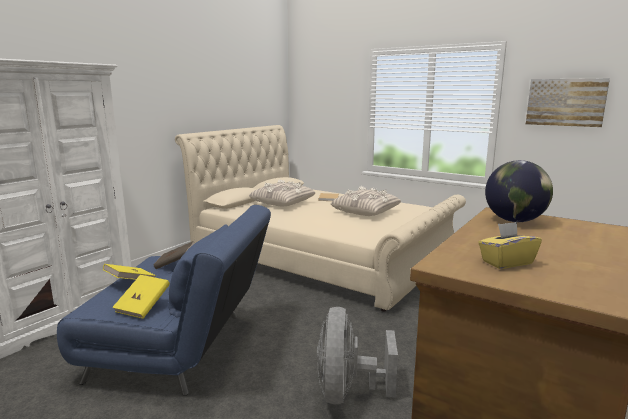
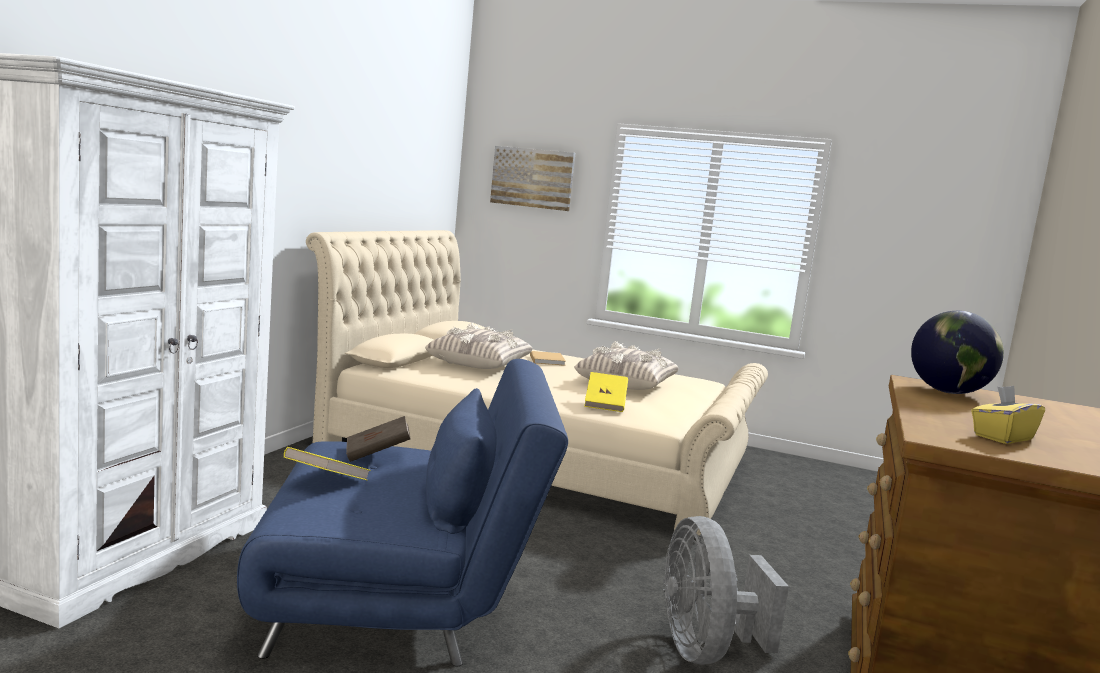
camera: 15 degrees left, 5 degrees down
(143, 307) = (386, 518): yellow book -> yellow book (605, 404)
(565, 102) = (911, 236): picture -> picture (533, 178)

